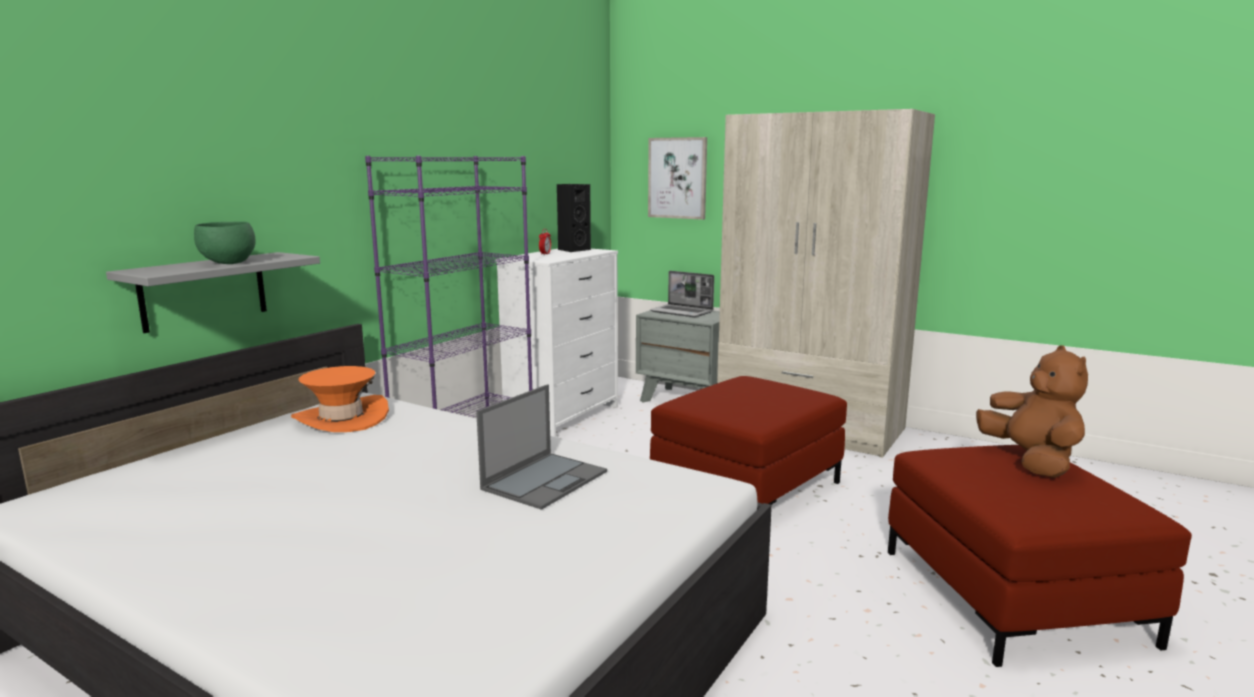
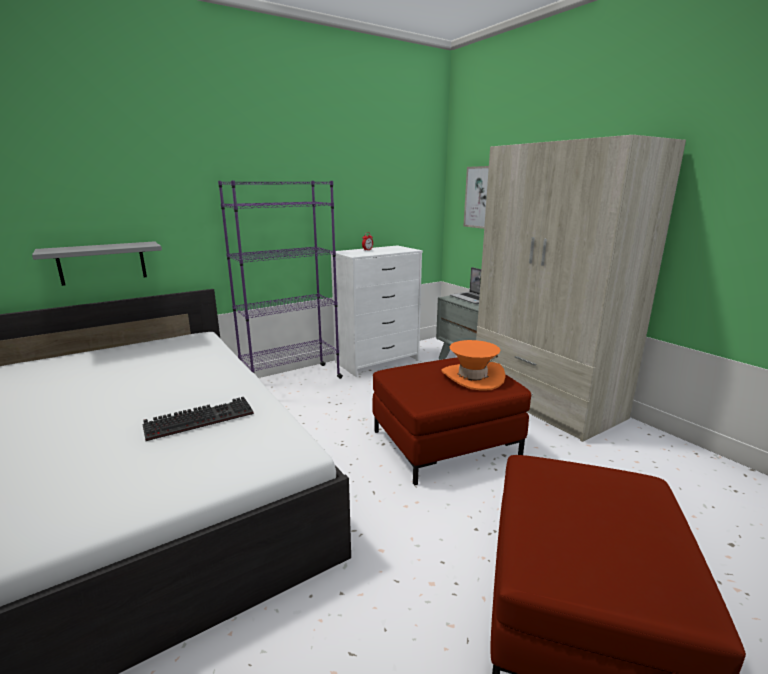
camera: 25 degrees right, 5 degrees up
(229, 263) = (101, 247): green bowl -> none
(341, 418) = (171, 348): orange hat -> orange hat (472, 377)
(545, 480) = (201, 419): laptop -> keyboard
(573, 250) = (393, 248): black speaker -> none
(1031, 461) = (628, 498): brown plush toy -> none

